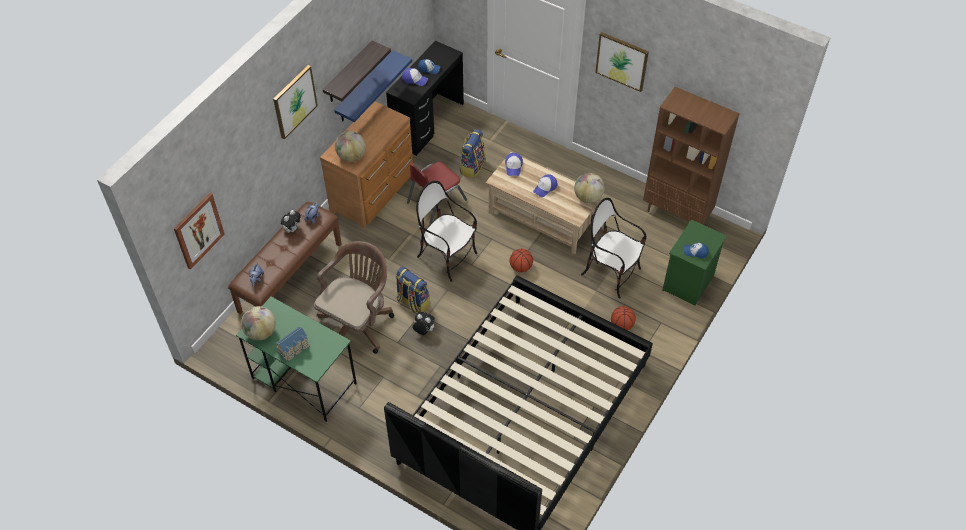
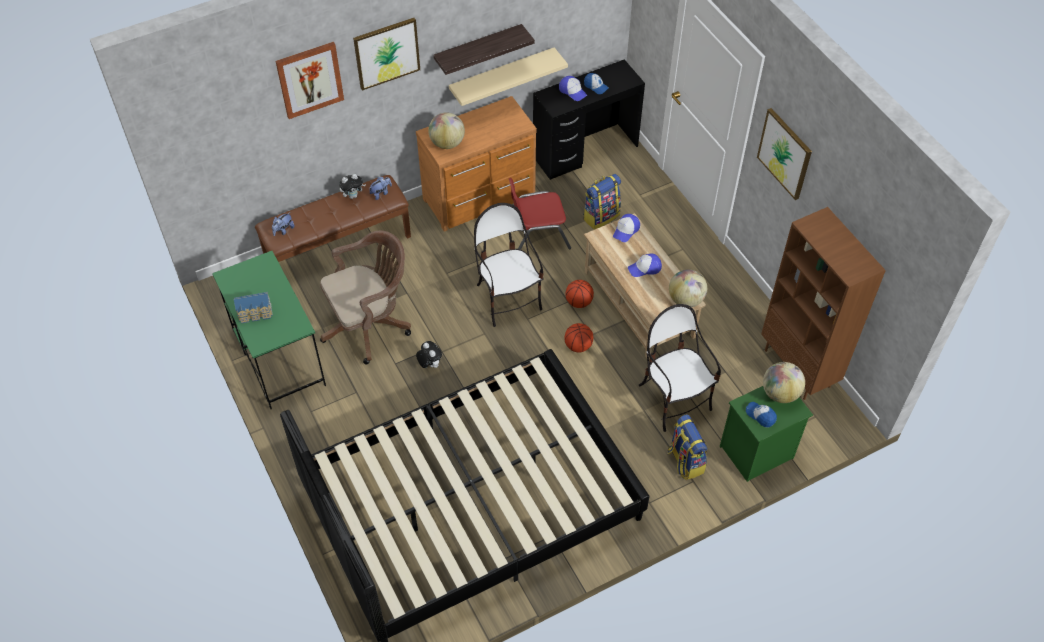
camera: 30 degrees right, 0 degrees up
(198, 230) = (219, 147): picture -> picture (310, 79)
(261, 332) = (236, 282): globe -> globe (780, 393)
(365, 87) = (502, 76): blue shelf -> beige shelf
(412, 302) = (439, 330): backpack -> backpack (685, 461)
(622, 325) = (646, 462): basketball -> basketball (579, 302)

